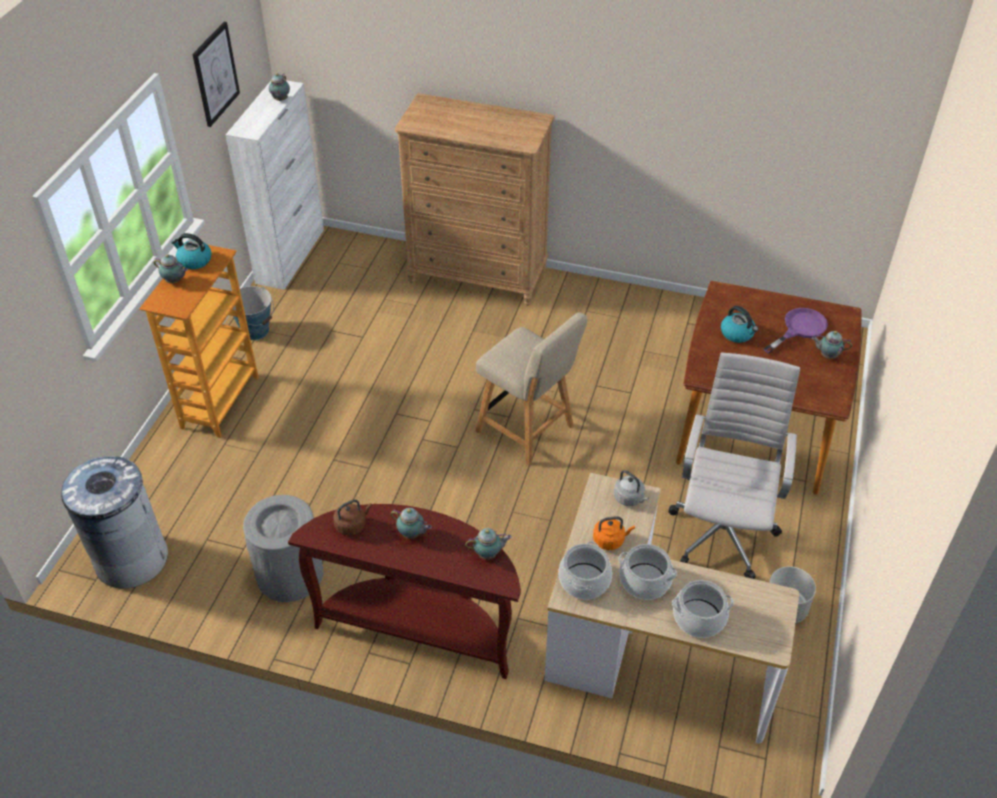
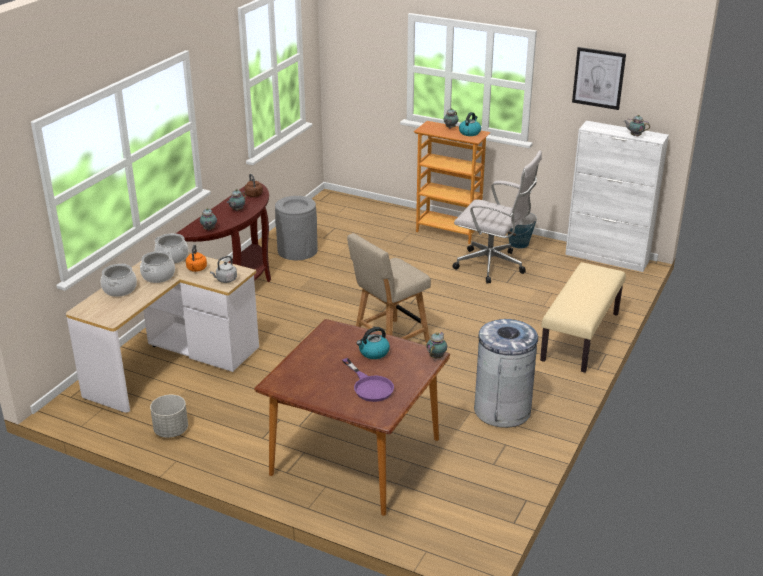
camera: 100 degrees right, 15 degrees down
(131, 559) = (330, 208): grey trash can -> grey trash can (502, 410)
(478, 276) = (581, 337): brown dresser -> beige bench
(722, 531) = (254, 416): white office chair -> white office chair (493, 266)
(827, 355) = (330, 393): teapot -> teapot (437, 356)

